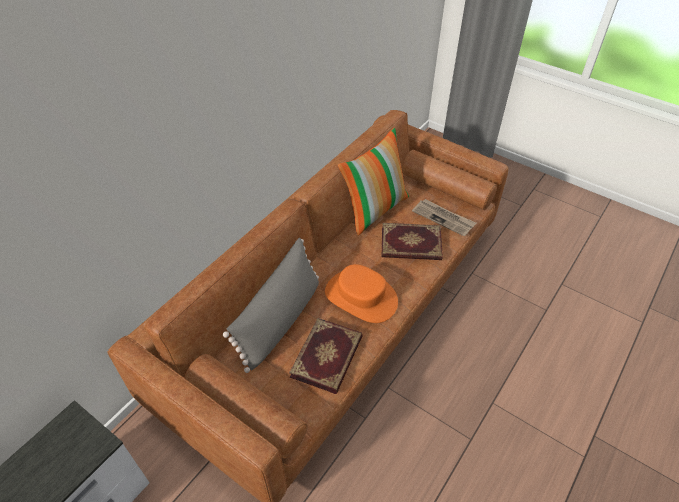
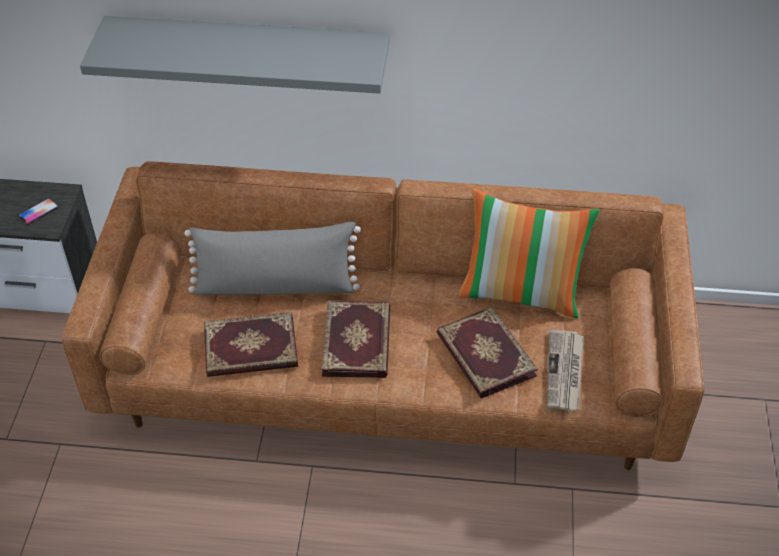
camera: 60 degrees right, 0 degrees up
(75, 446) = (38, 212): none -> phone
(162, 182) = (248, 52): none -> grey shelf
(361, 297) = (358, 342): orange hat -> book

